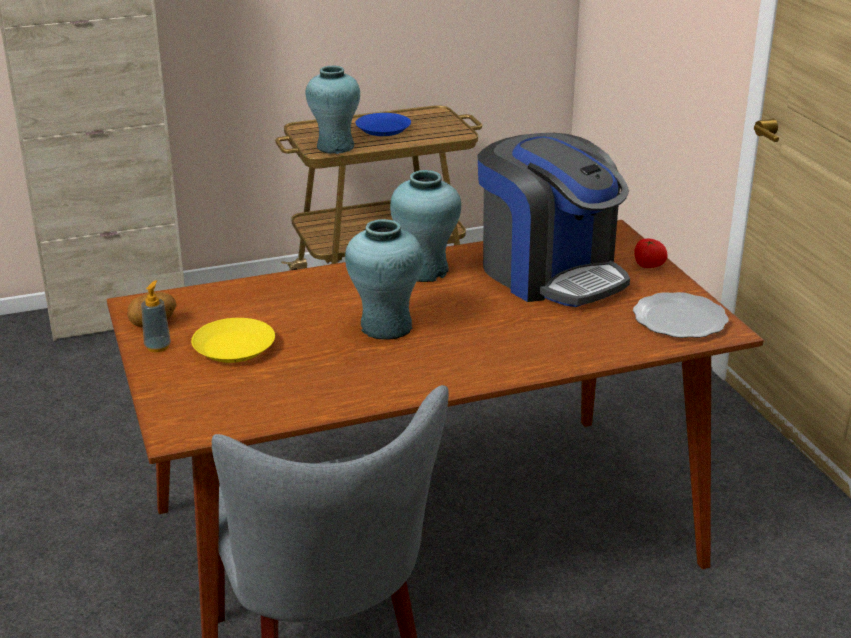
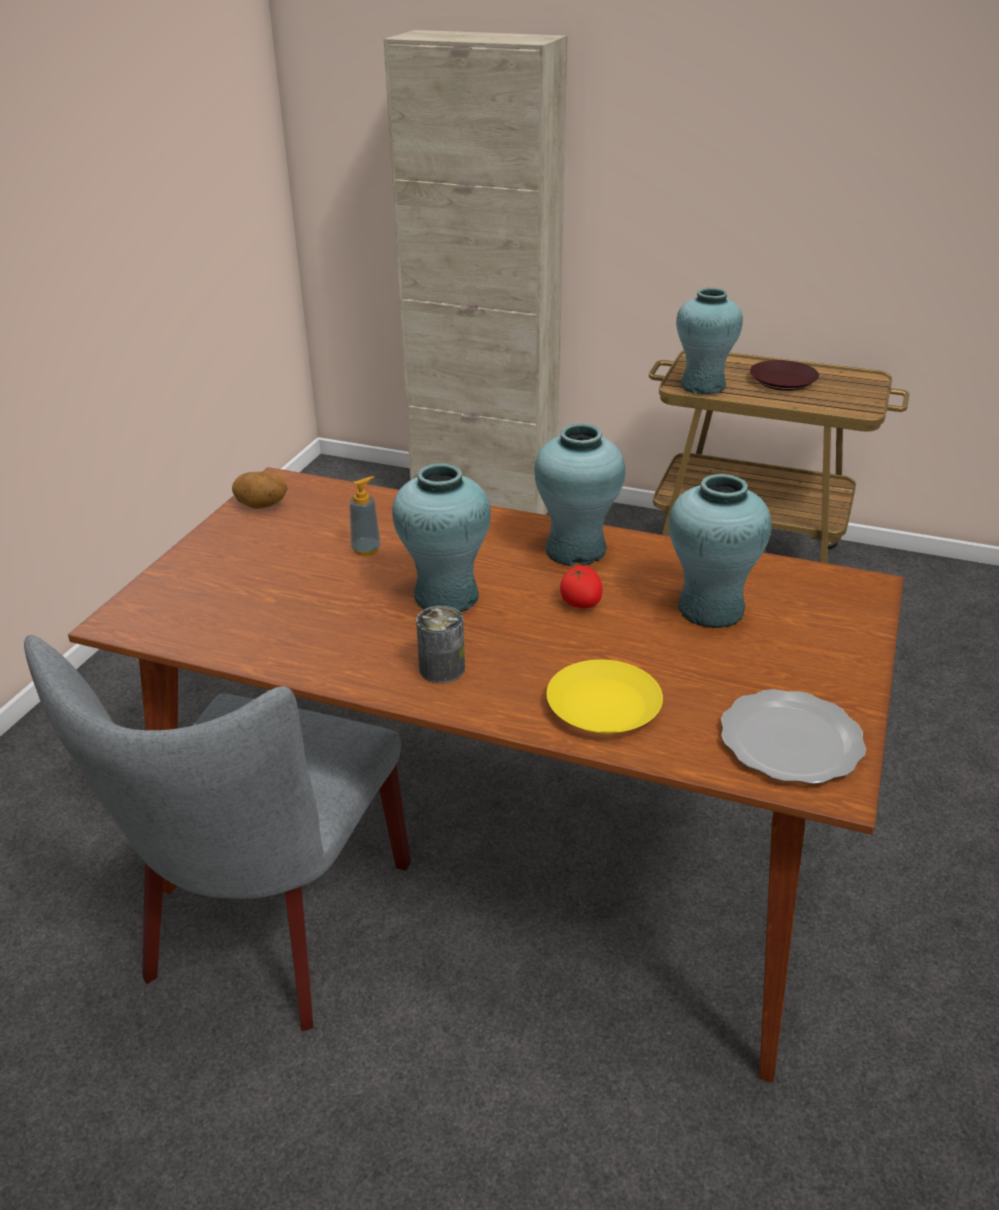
camera: 40 degrees right, 5 degrees up
(158, 347) = (232, 529): soap dispenser -> soap dispenser (366, 549)
(234, 347) = (288, 557): yellow plate -> yellow plate (604, 706)
(382, 129) = (782, 381): blue plate -> brown plate
(448, 365) = (442, 669): none -> can
(550, 273) = (710, 609): coffee machine -> turquoise vase
(648, 266) = (851, 650): tomato -> tomato (580, 603)

